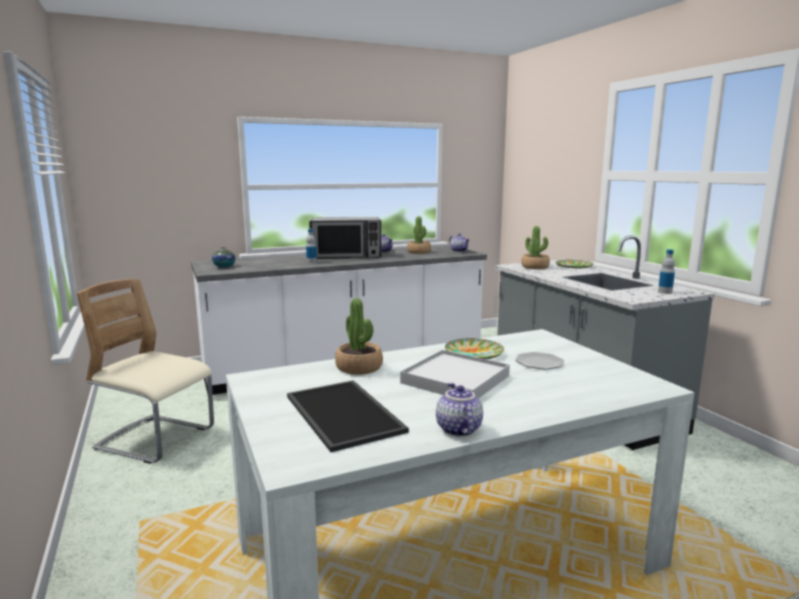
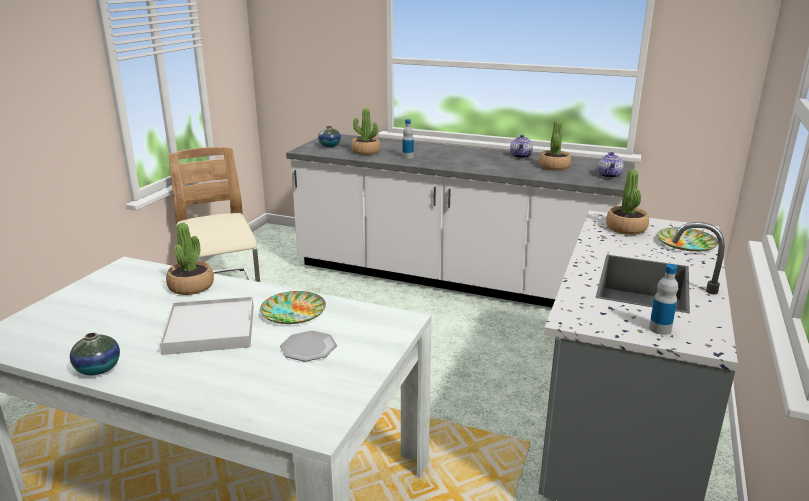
camera: 45 degrees right, 10 degrees up
(268, 265) = (365, 152): none -> potted plant
(346, 256) = (462, 155): microwave -> none
(346, 413) = (89, 320): tray -> none
(457, 429) = (98, 369): teapot -> vase

